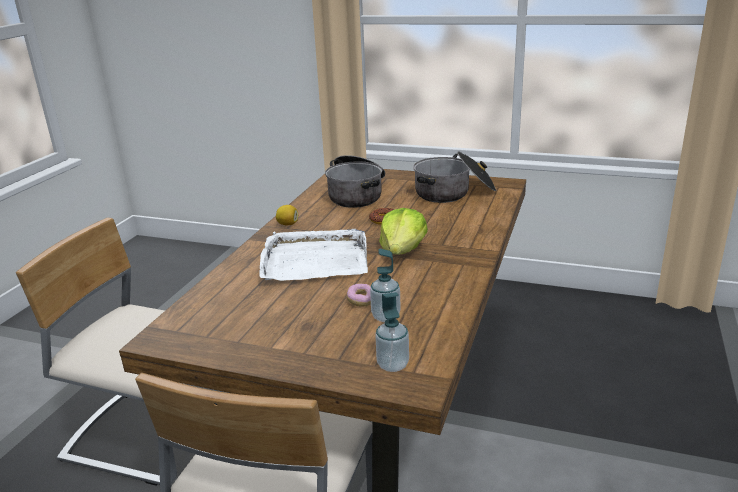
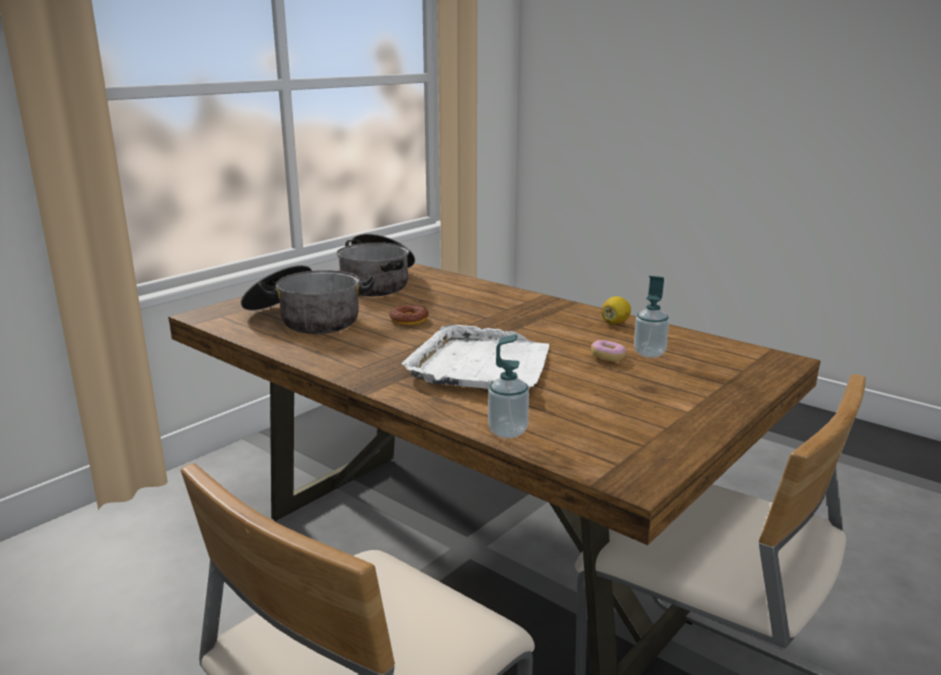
camera: 70 degrees left, 5 degrees down
(288, 224) = (348, 366): lemon -> lemon (615, 323)
(393, 365) = (743, 364): soap dispenser -> soap dispenser (507, 431)
(402, 250) = (503, 325): lettuce -> none

